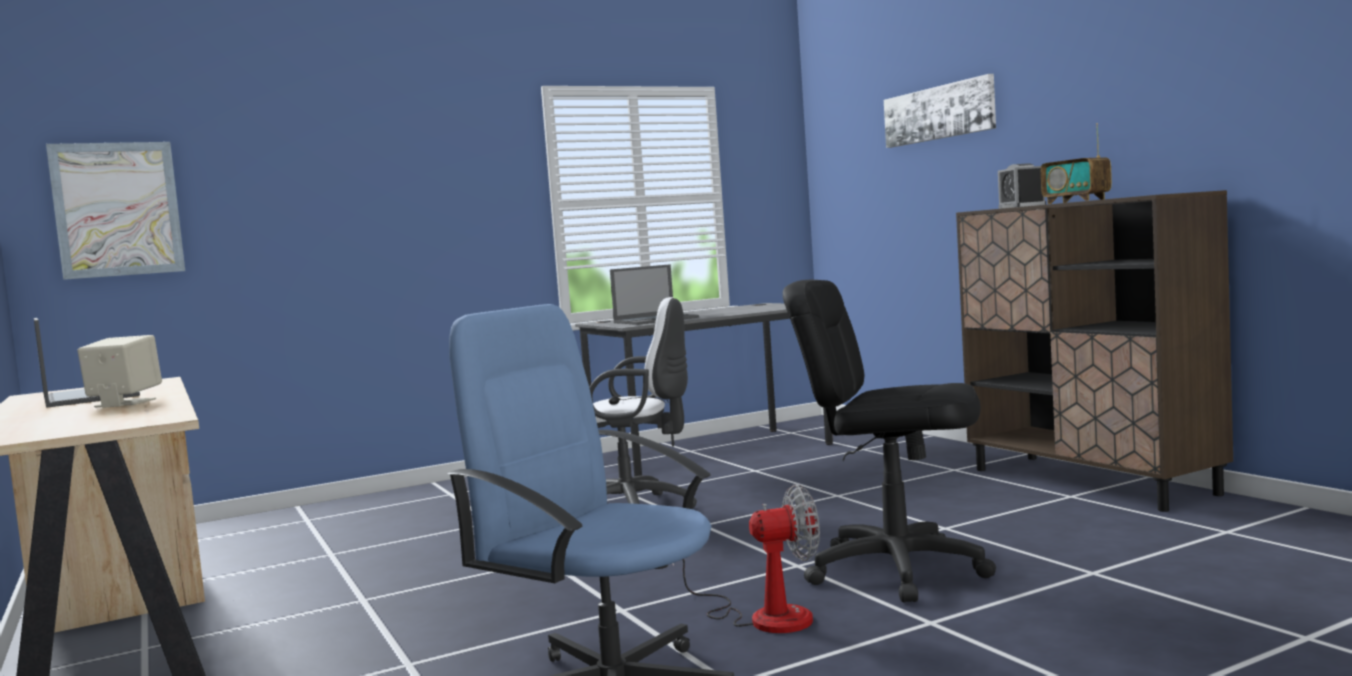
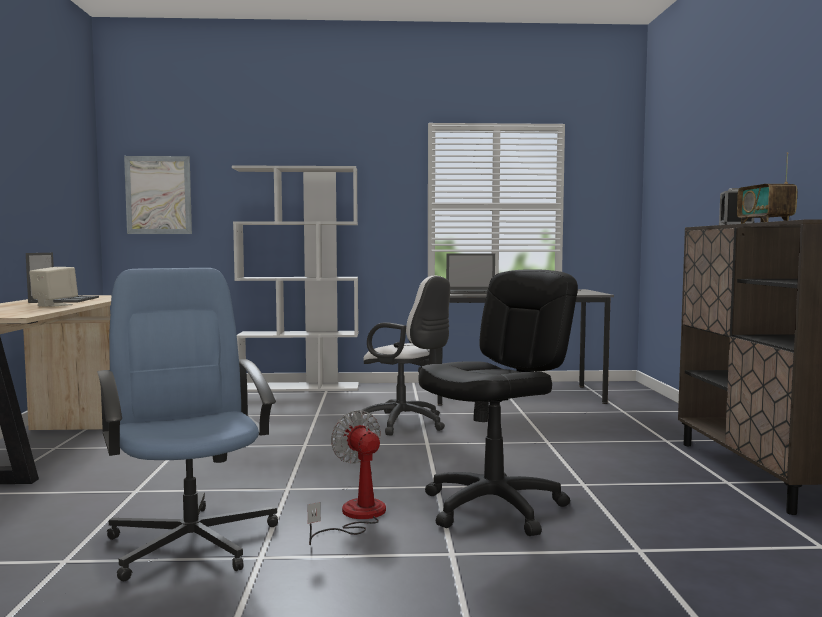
camera: 25 degrees right, 0 degrees up
(399, 495) = (300, 387): none -> white bookcase
(763, 616) = (356, 516): fan -> fan turned 135 degrees counterclockwise
(896, 570) = (494, 507): black office chair -> black office chair turned 90 degrees clockwise
(939, 113) = (716, 144): picture -> none

